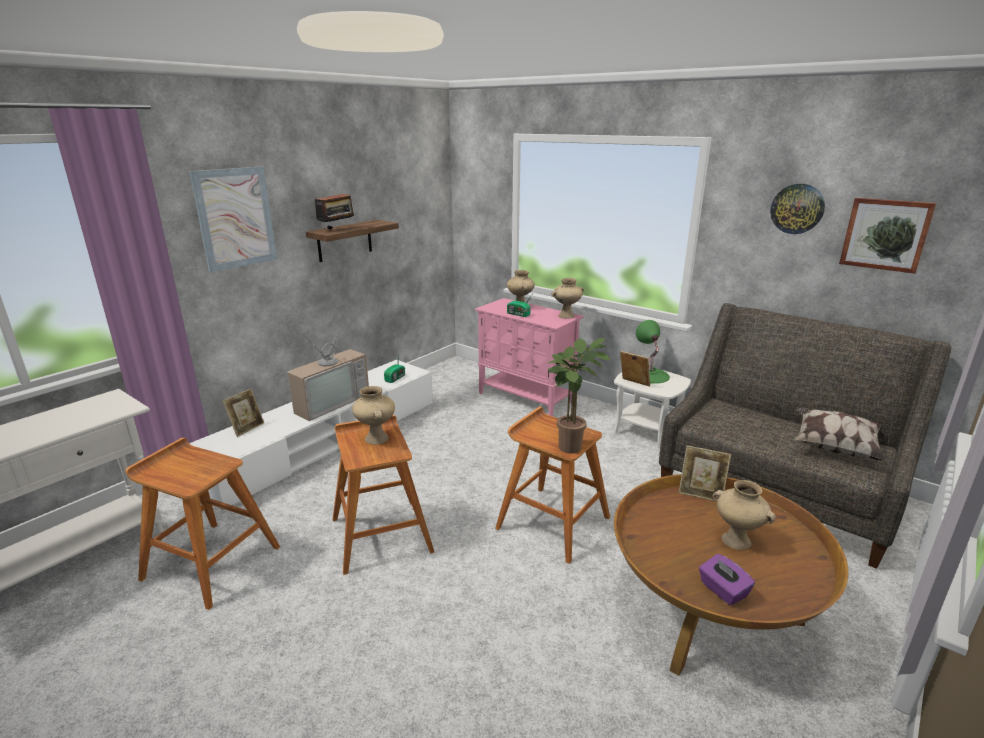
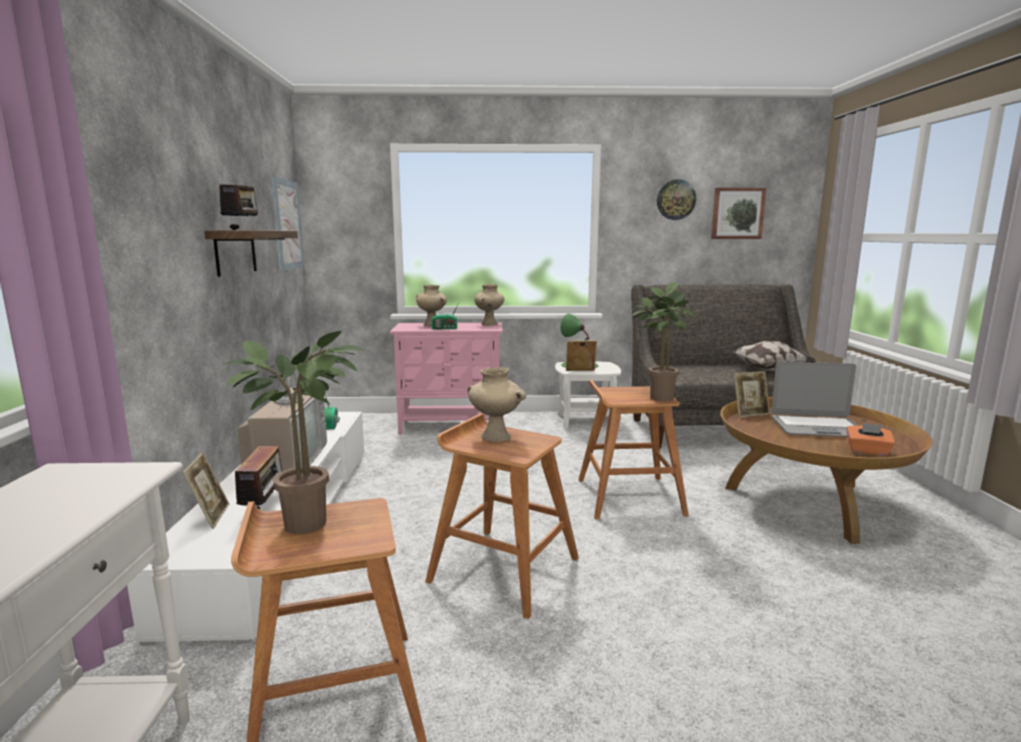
camera: 40 degrees left, 10 degrees down
(194, 461) = (313, 521): none -> potted plant
(235, 218) = (140, 191): picture -> picture (287, 225)
(274, 432) = (264, 507): none -> radio
(722, 590) = (867, 451): purple tissue box -> orange tissue box
(737, 541) = (818, 428): beige vase -> laptop

